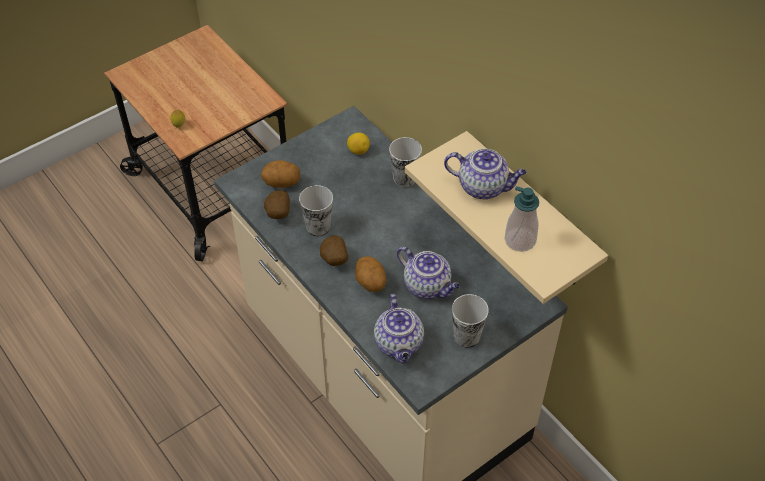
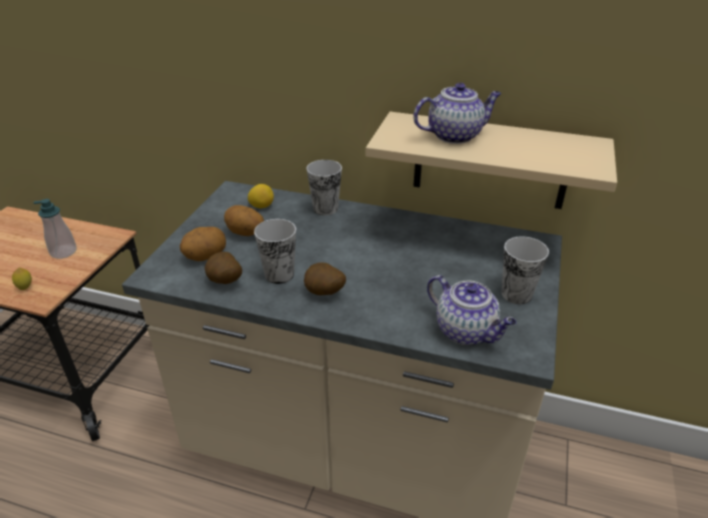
camera: 35 degrees left, 15 degrees down
(370, 283) = (380, 295): potato -> potato (245, 234)
(428, 286) = (436, 273): teapot -> none
(520, 240) = (536, 154): soap dispenser -> soap dispenser (63, 252)

